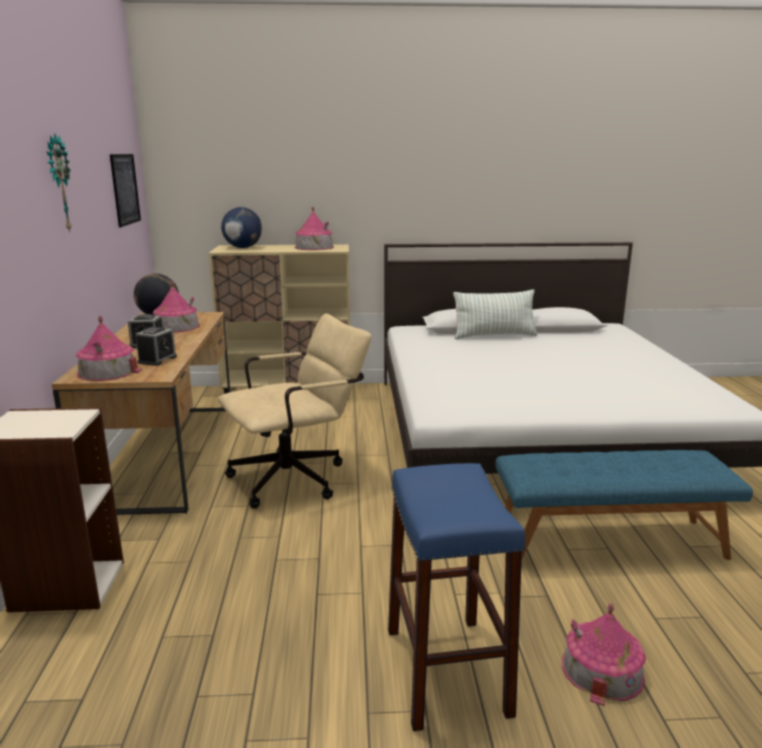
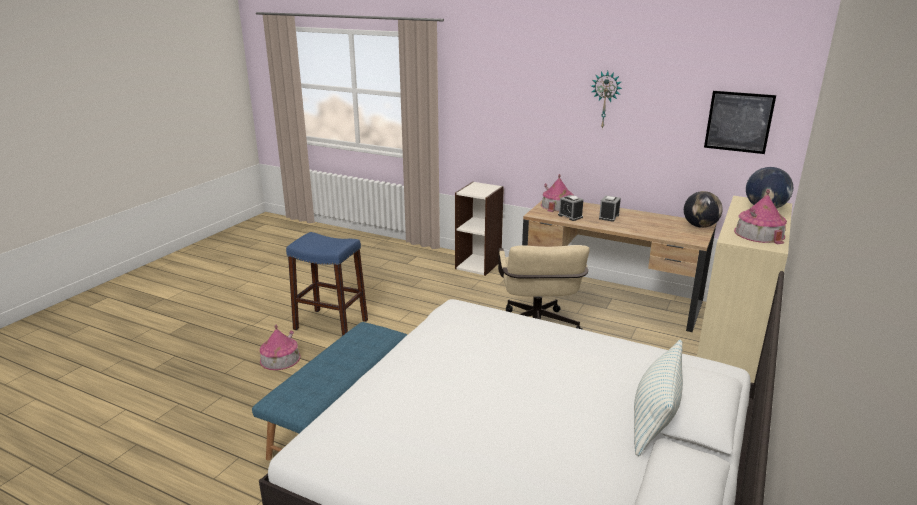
camera: 120 degrees right, 5 degrees up
(176, 326) = (658, 227): toy house -> none

